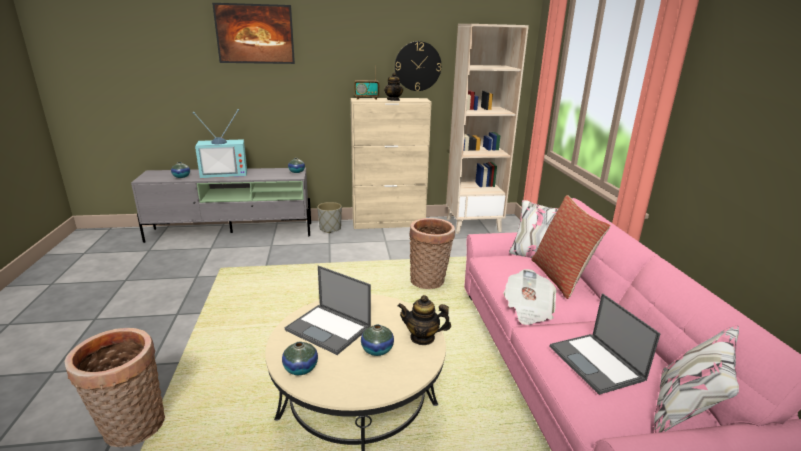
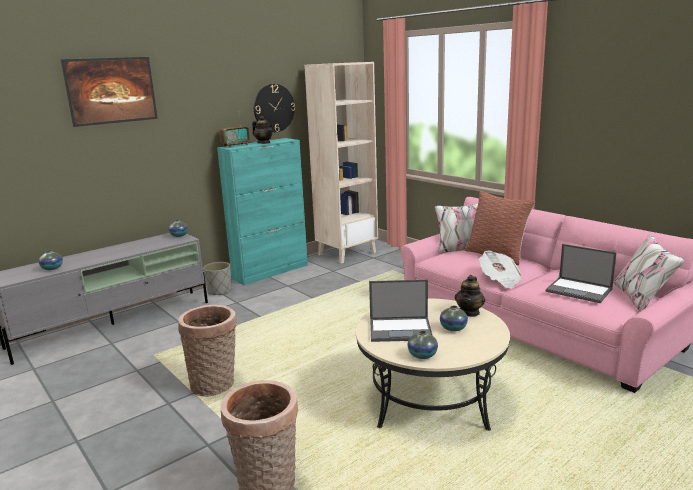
camera: 30 degrees left, 5 degrees down
(225, 173) = (99, 254): television -> none
(389, 223) = (271, 271): beige cabinet -> turquoise cabinet
(422, 337) = (469, 312): teapot -> teapot turned 45 degrees counterclockwise
(429, 281) = (367, 303): basket -> basket (215, 385)

